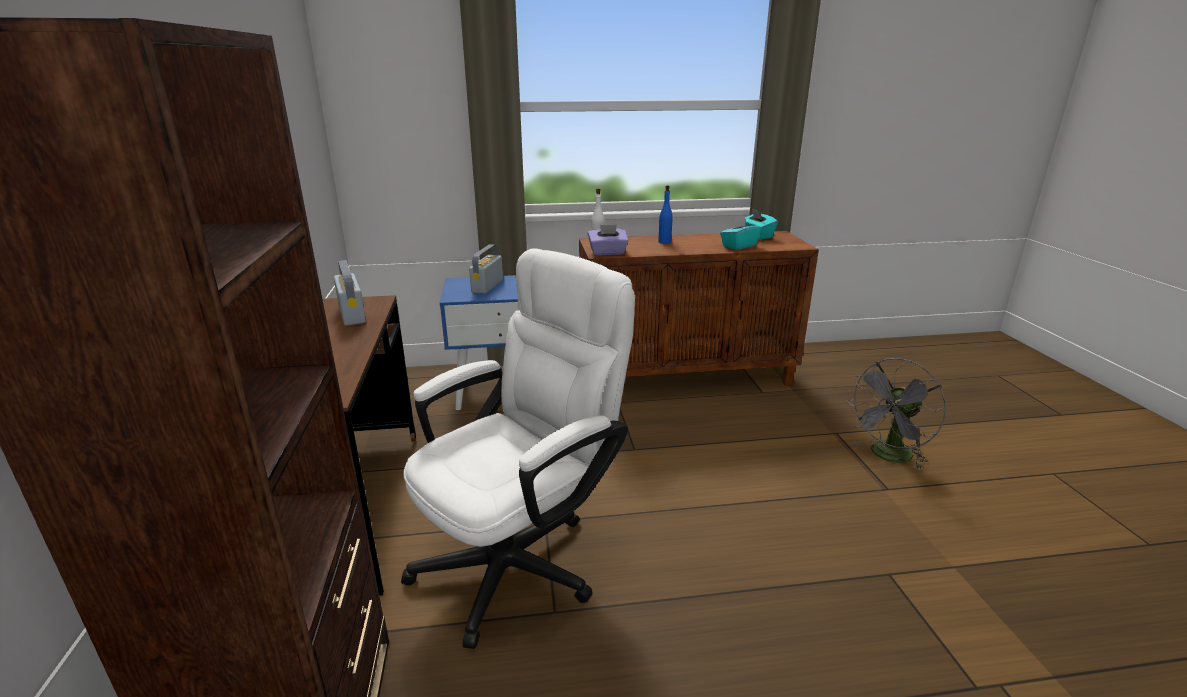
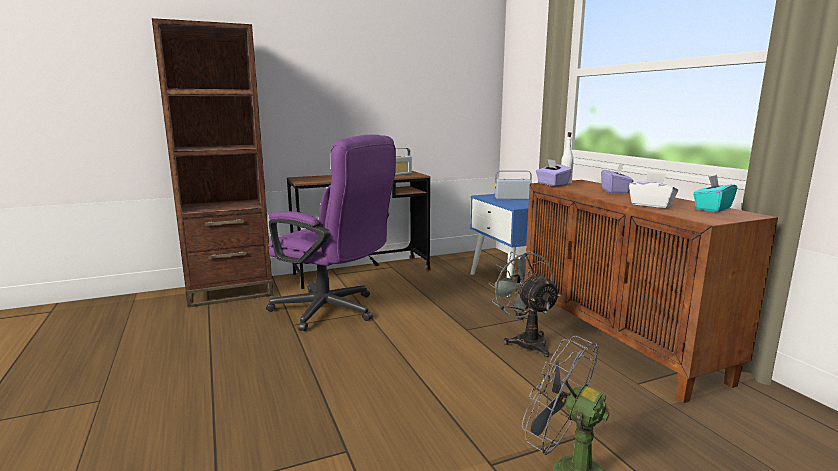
camera: 75 degrees right, 10 degrees down
(521, 558) = (333, 311): white office chair -> purple office chair
(664, 242) = (615, 191): blue bottle -> purple tissue box
(674, 420) = (525, 341): none -> grey fan
(738, 246) = (651, 205): turquoise tissue box -> white tissue box

